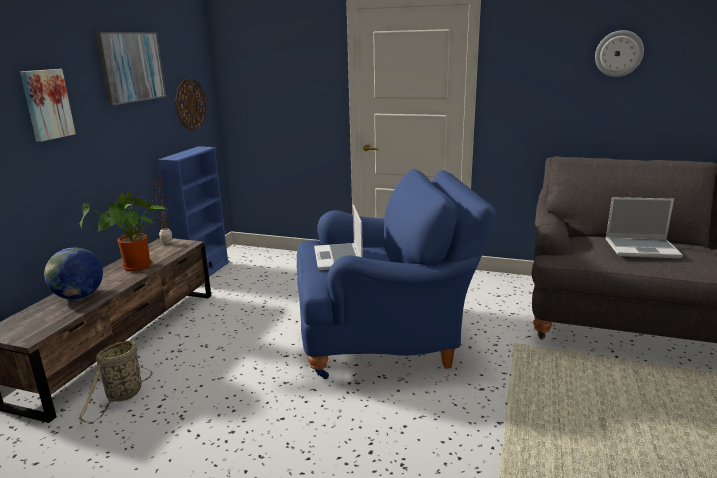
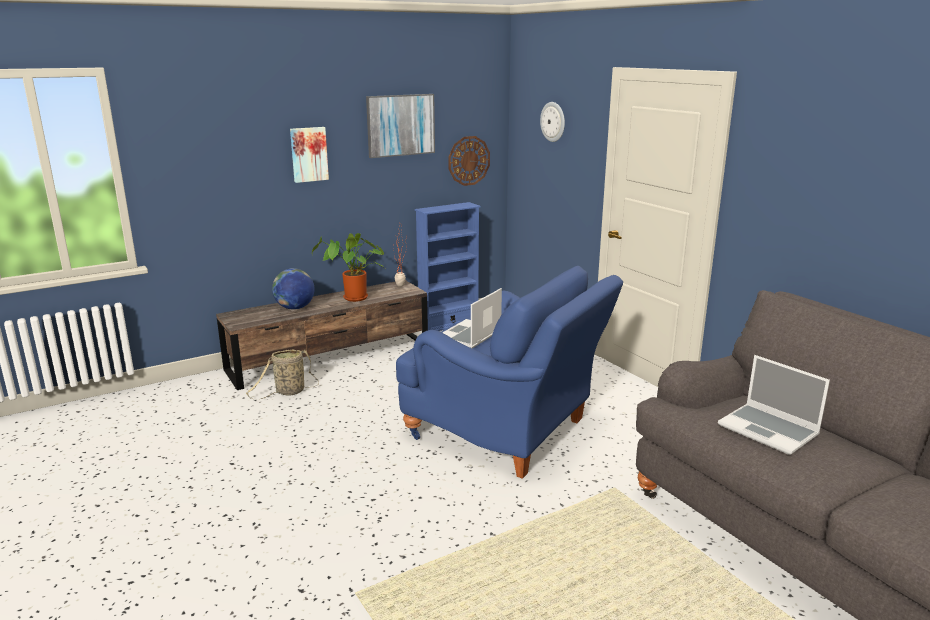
camera: 40 degrees right, 0 degrees up
(618, 53) = (884, 170): wall clock -> wall clock (553, 121)

